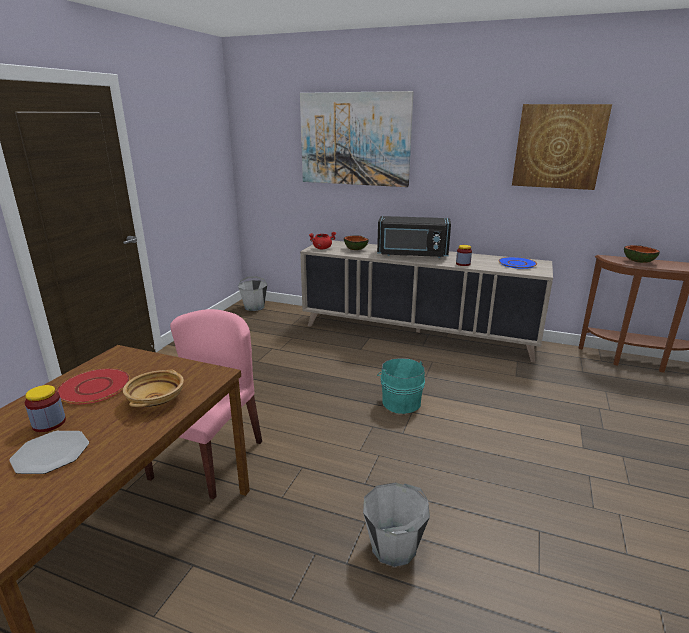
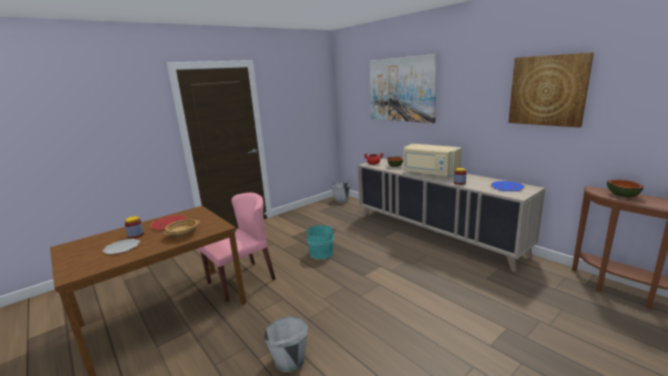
camera: 30 degrees right, 5 degrees down
(400, 401) = (377, 276): turquoise bucket -> turquoise bucket (322, 252)
(412, 255) = (429, 173): black microwave -> beige microwave

